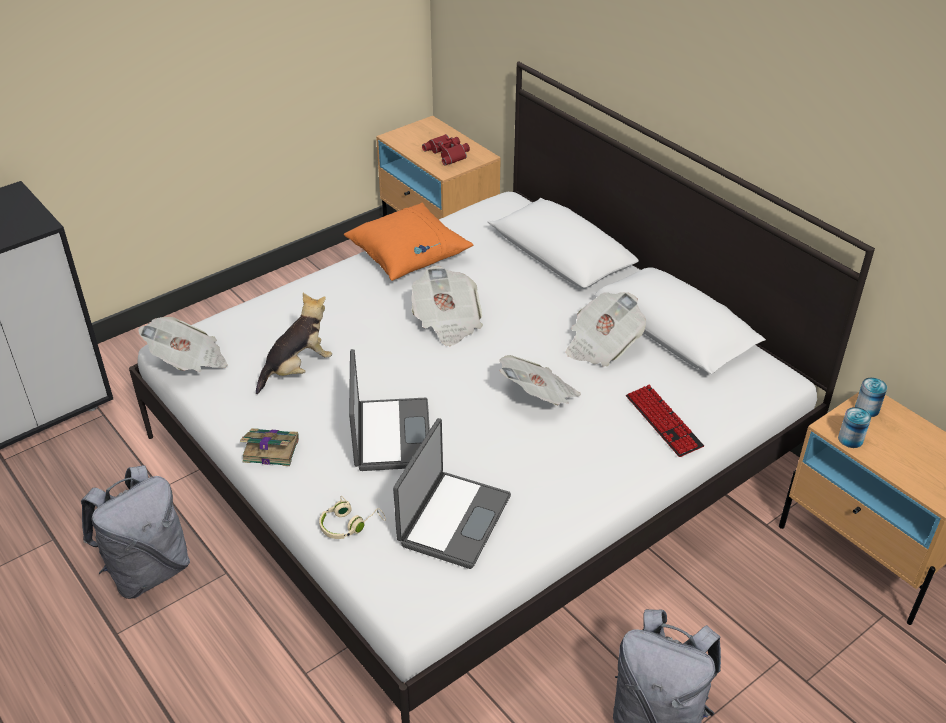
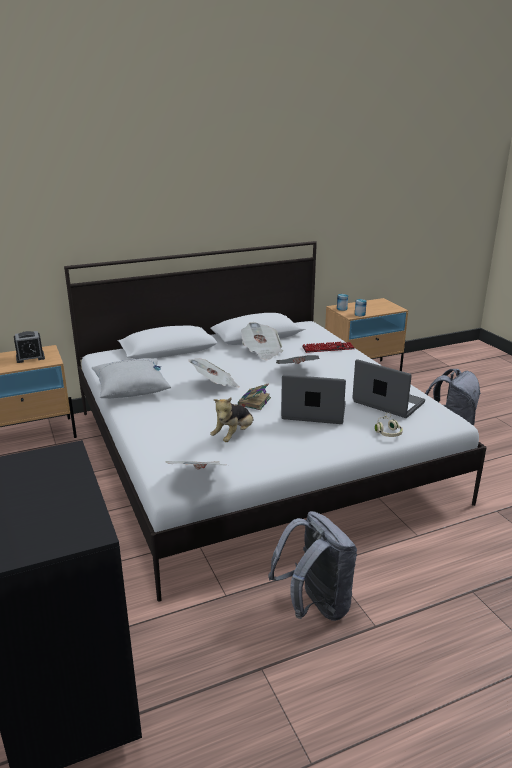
camera: 75 degrees left, 15 degrees down
(269, 450) = (313, 452): book -> book (254, 402)
(297, 369) = (234, 435): plush toy -> plush toy turned 120 degrees counterclockwise
(408, 255) = (131, 389): orange pillow -> grey pillow
(448, 153) = (30, 357): red binoculars -> alarm clock

